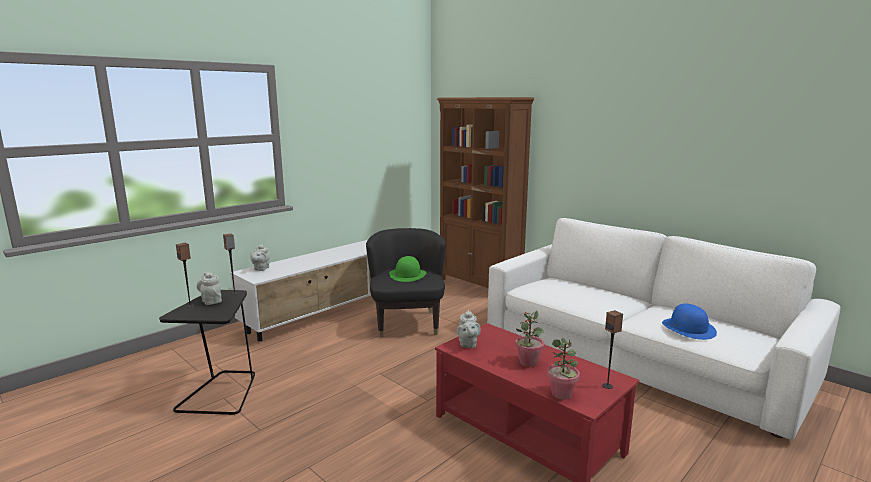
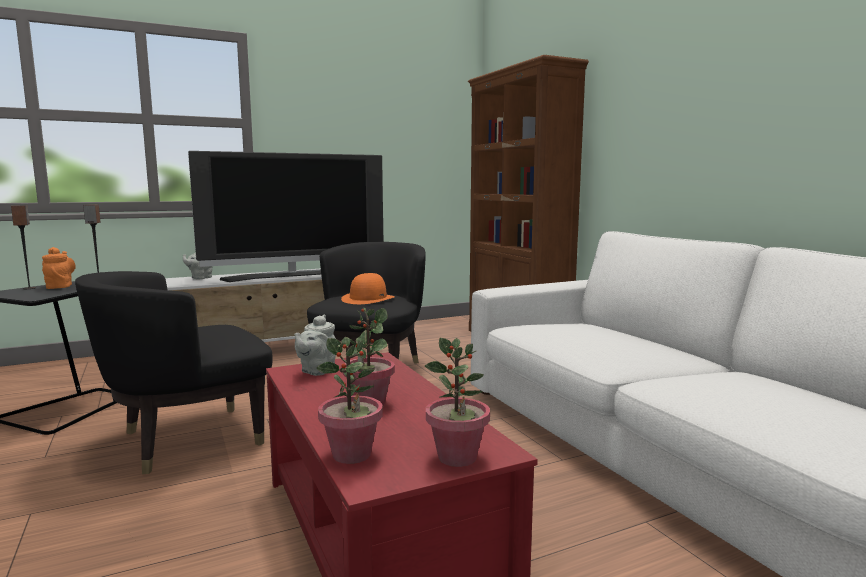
camera: 20 degrees right, 5 degrees down
(211, 301) = (60, 286): grey teapot -> orange teapot
(332, 258) = (294, 275): none -> television
(345, 397) = (189, 439): none -> black armchair
(407, 275) = (368, 299): green hat -> orange hat
(607, 386) = (457, 457): speaker -> potted plant
(689, 328) = (750, 400): blue hat -> none

